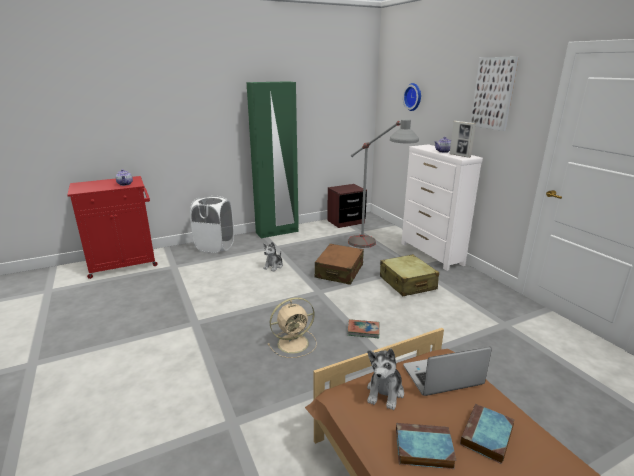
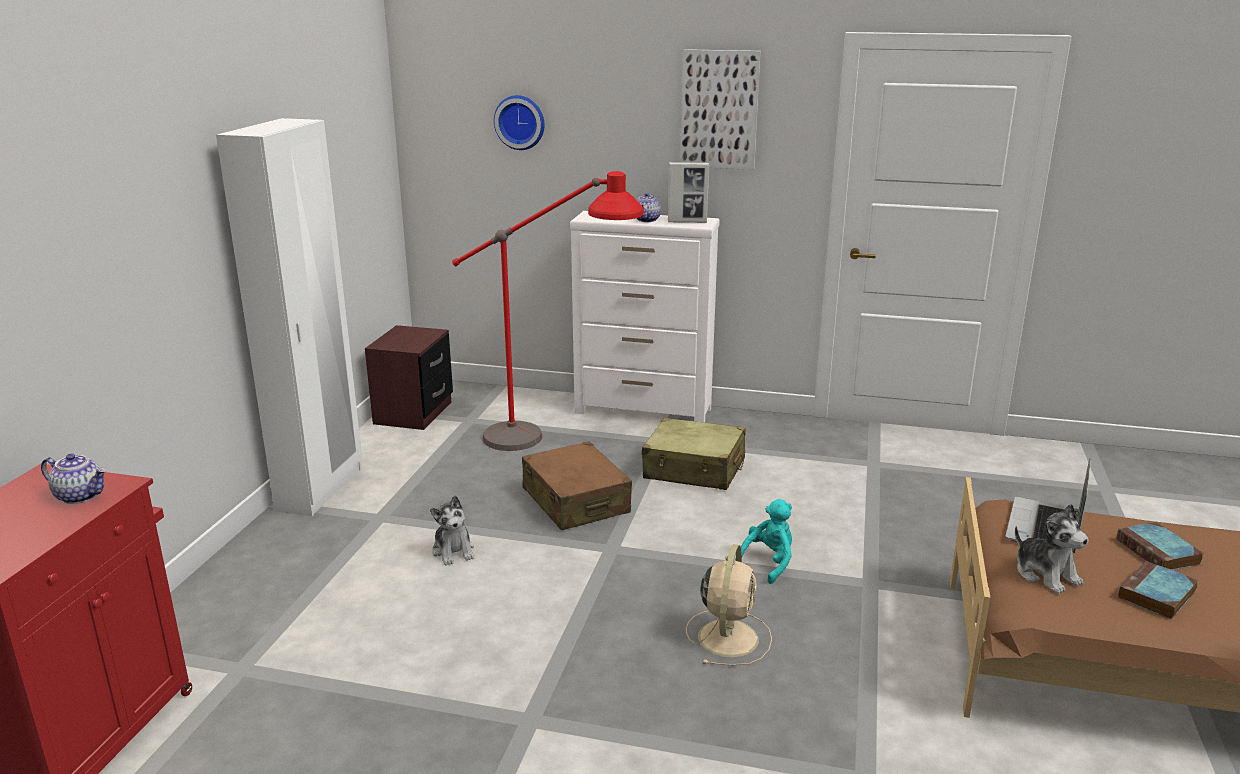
camera: 50 degrees left, 0 degrees up
(215, 247) = (246, 581): white laundry basket -> none
(277, 232) = (321, 489): green wardrobe -> white wardrobe
(363, 330) = (768, 563): book -> turquoise plush toy
(374, 249) = (554, 440): grey floor lamp -> red floor lamp

